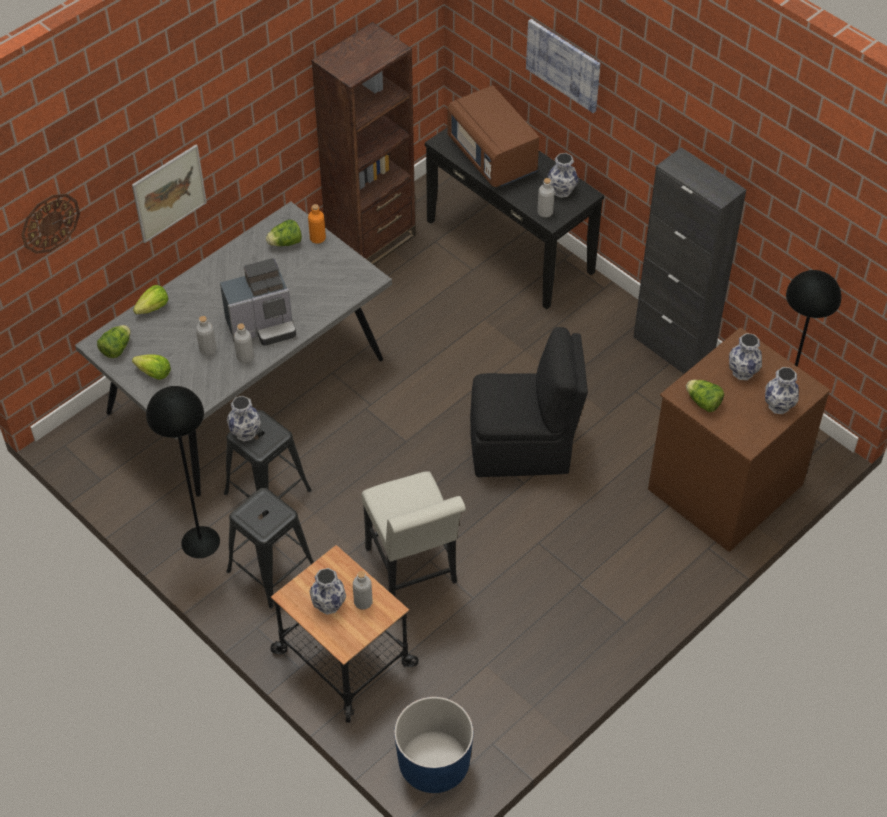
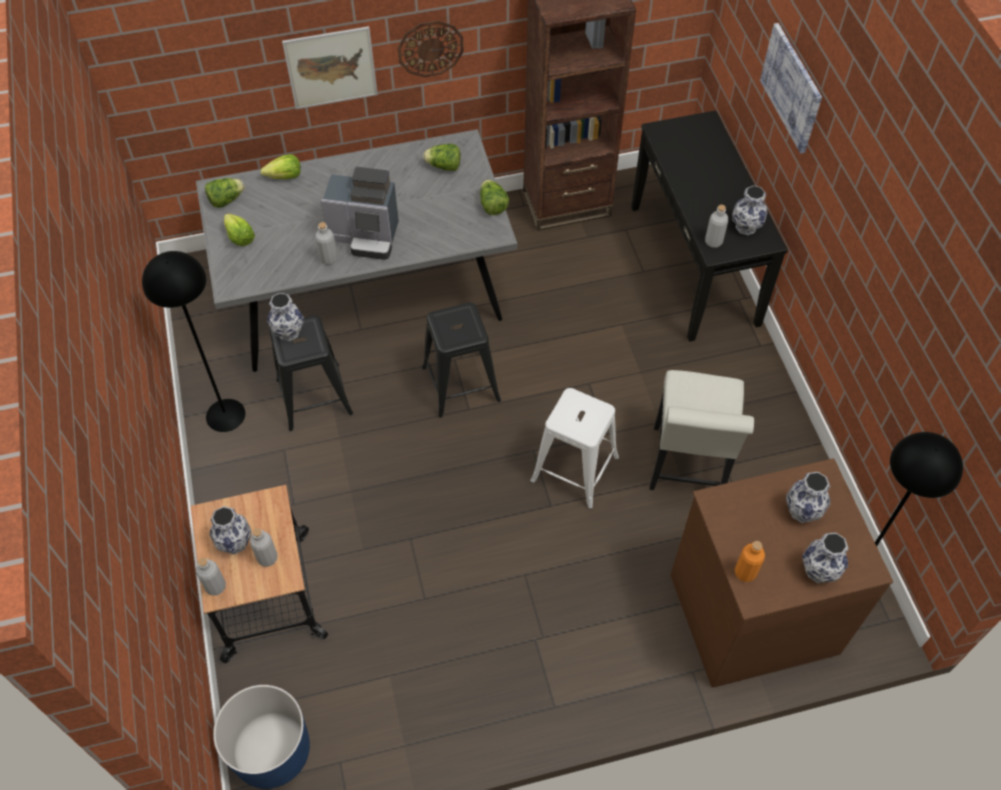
camera: 30 degrees right, 5 degrees up
(50, 222) = (173, 45): wall clock -> wall clock (430, 48)
(208, 350) = (302, 236): grey bottle -> grey bottle (215, 586)
(271, 569) = (265, 473): black stool -> black stool (460, 384)
(317, 238) = (476, 174): orange bottle -> orange bottle (745, 572)
(413, 571) = (388, 541): white chair -> white chair (687, 469)
(493, 156) = (699, 164): brown microwave -> none
(523, 447) = (574, 469): black chair -> white stool
(673, 349) = (791, 440): black cabinet -> none
(703, 402) = (734, 524): lettuce -> lettuce (492, 205)

